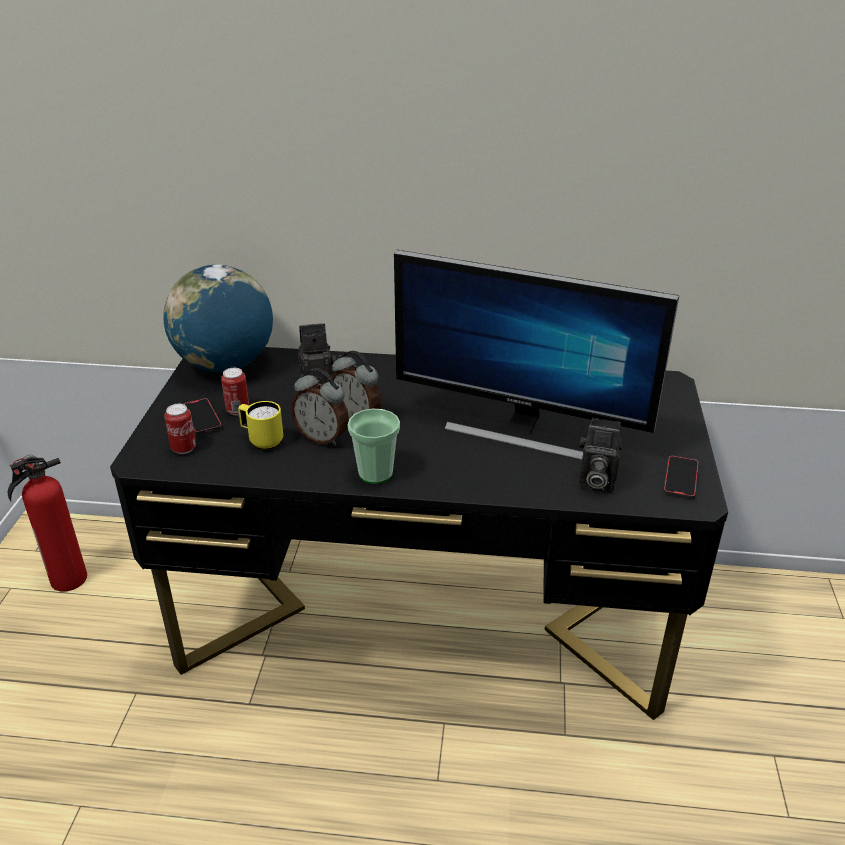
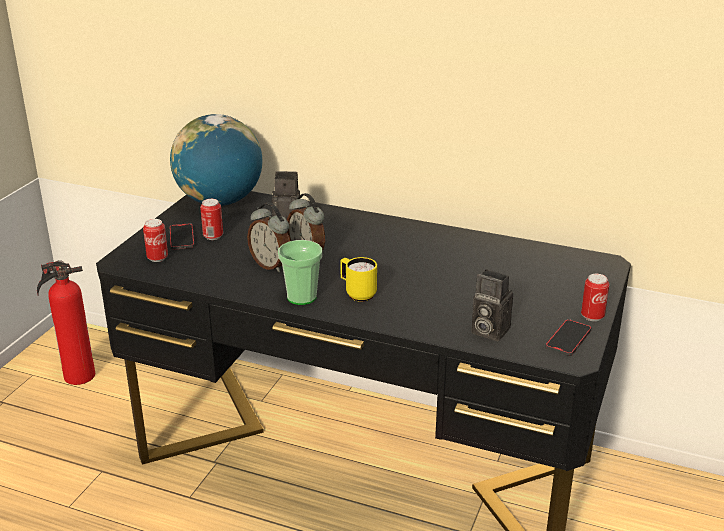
camera: 15 degrees right, 5 degrees down
(262, 441) = (221, 261): yellow mug -> yellow mug (357, 293)
(519, 430) = (442, 282): monitor -> none
(689, 447) = (592, 316): none -> can

